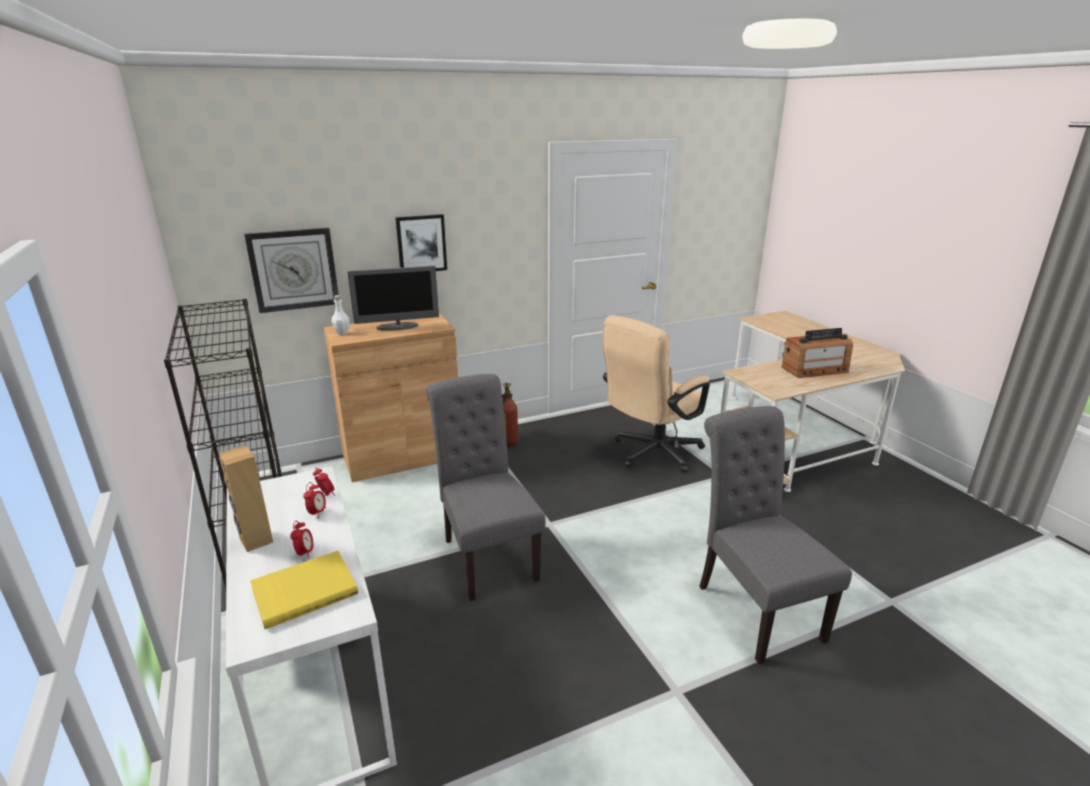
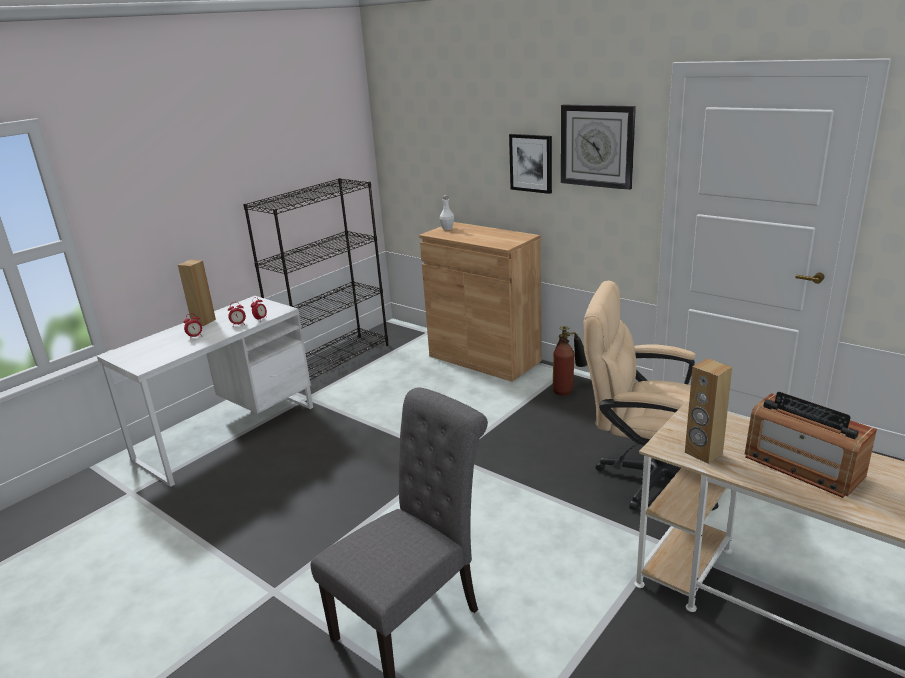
camera: 65 degrees right, 0 degrees up
(294, 269) = (438, 168): wall clock -> wall clock (597, 146)
(304, 590) = (160, 349): yellow book -> none
(397, 327) = (483, 236): monitor -> none
(486, 555) = (384, 443): grey chair -> none
(789, 385) = (703, 453): none -> brown speaker

